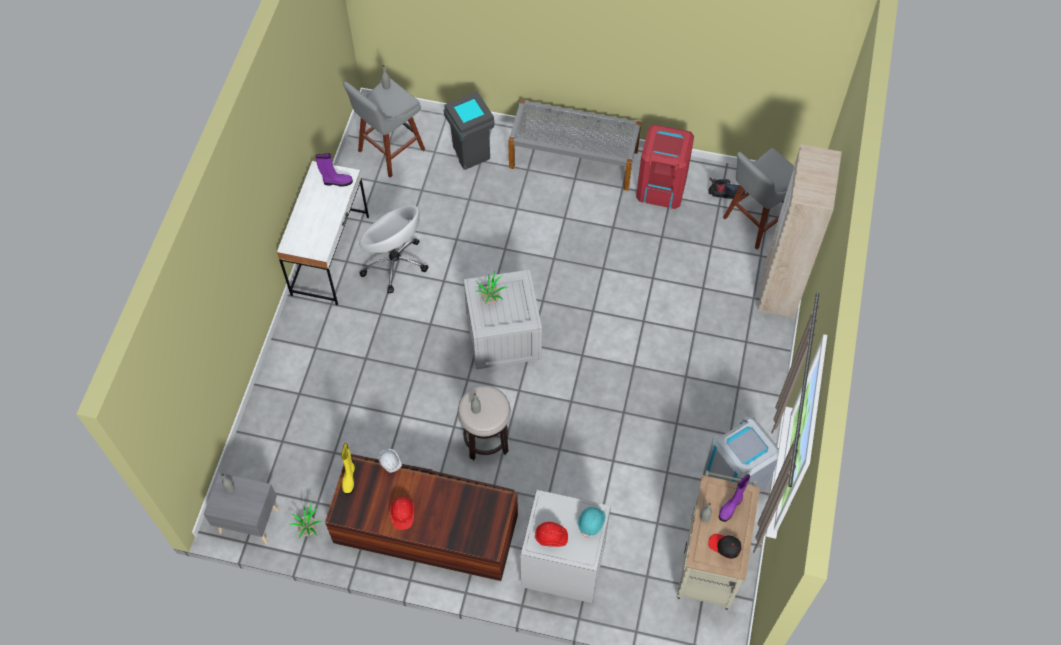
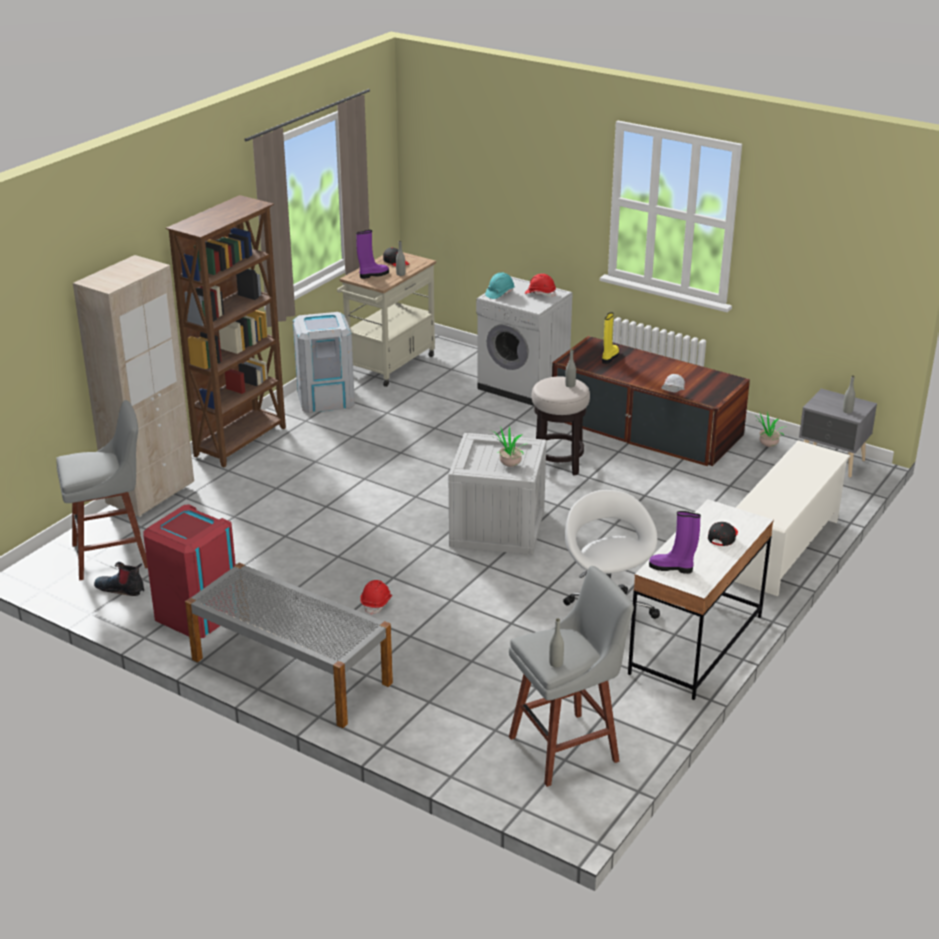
camera: 160 degrees left, 30 degrees down
(282, 377) = (782, 549): none -> white shoe rack
(309, 222) = (722, 537): none -> black cap
(349, 478) = (718, 396): yellow boot -> yellow boot (609, 357)
(402, 514) = (670, 370): red hard hat -> red hard hat (377, 603)
(470, 154) = (440, 714): grey trash can -> none
(762, 384) = (242, 442): none -> brown bookcase

